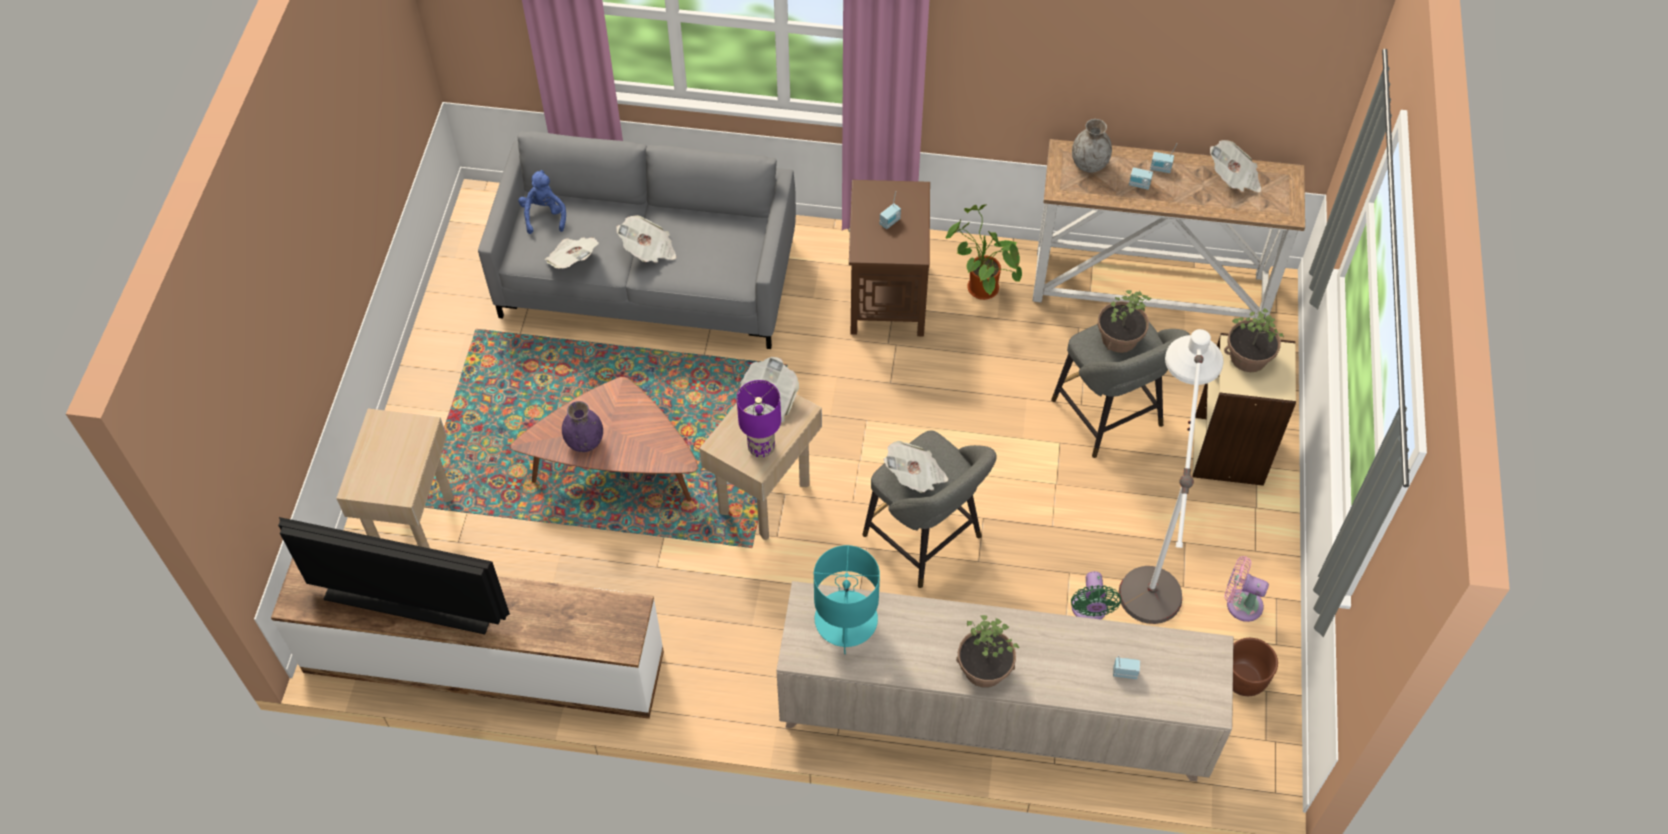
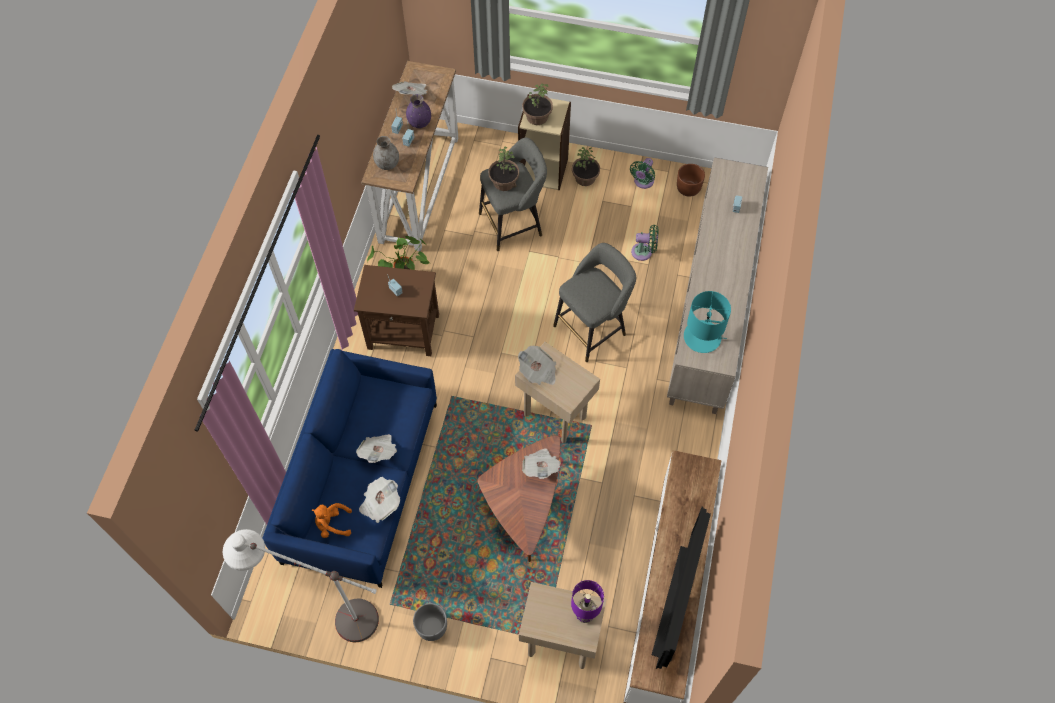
camera: 85 degrees left, 5 degrees up
(443, 378) = (432, 627): none -> grey planter
(544, 215) = (332, 524): blue plush toy -> orange plush toy
(584, 442) = (530, 505): purple vase -> purple vase (419, 123)
(648, 279) = (362, 481): grey sofa -> blue sofa
(761, 448) = (573, 377): purple table lamp -> purple table lamp (584, 614)
(915, 476) = (595, 297): newspaper -> newspaper (540, 467)
(984, 669) = (734, 271): potted plant -> potted plant (585, 178)
(1151, 556) = (610, 217): white floor lamp -> white floor lamp (326, 613)
(1240, 603) = (642, 182): pink fan -> green fan

